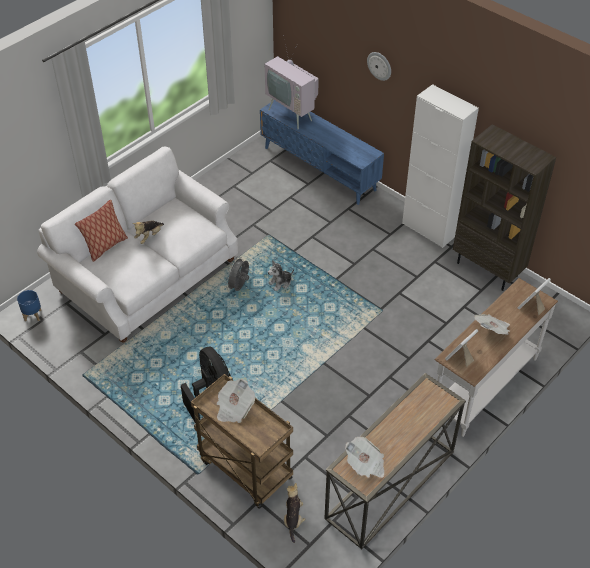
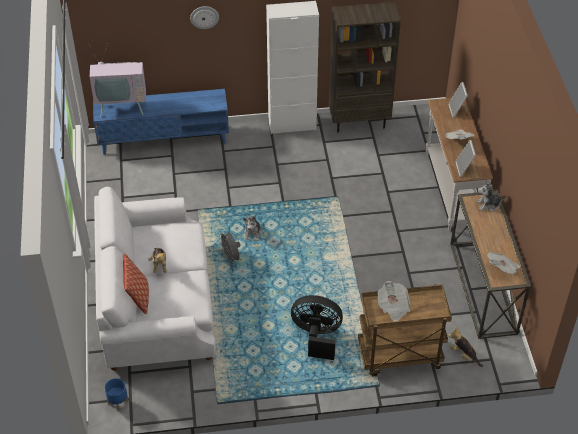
camera: 50 degrees left, 0 degrees up
(438, 404) = (488, 205): none -> plush toy

